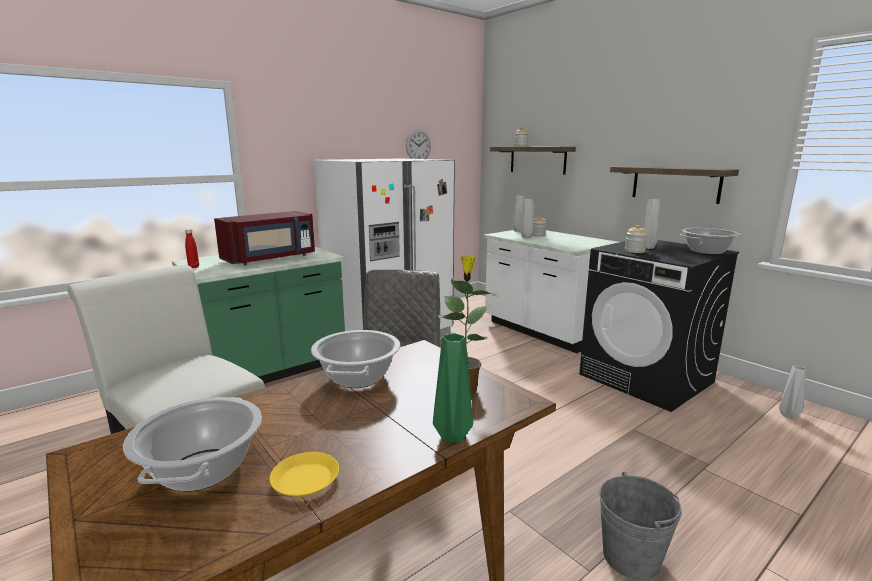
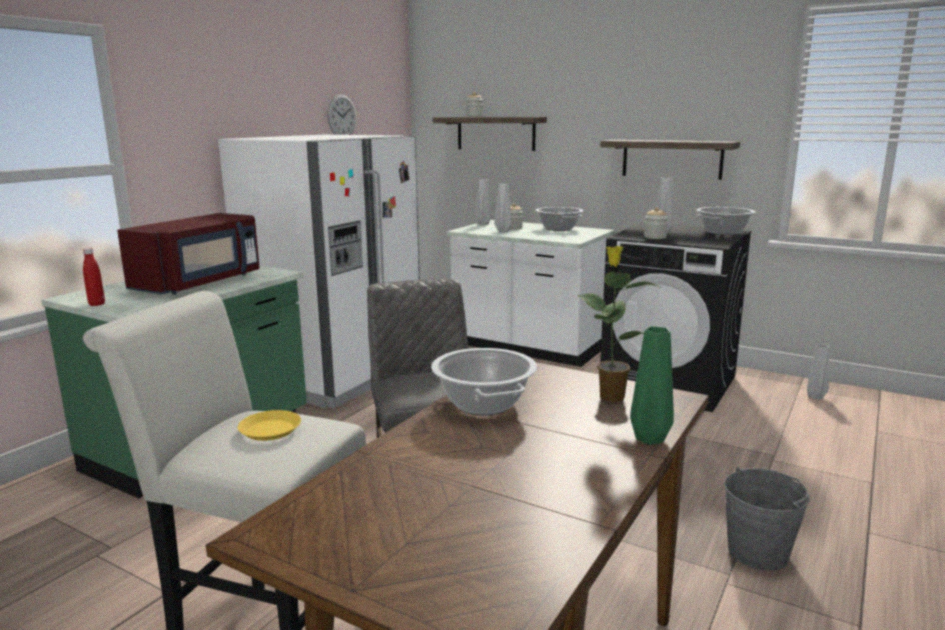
camera: 20 degrees left, 0 degrees up
(202, 469) = (432, 517): cooking pot -> cooking pot (558, 229)
(305, 480) = (556, 502): yellow plate -> yellow plate (270, 430)

